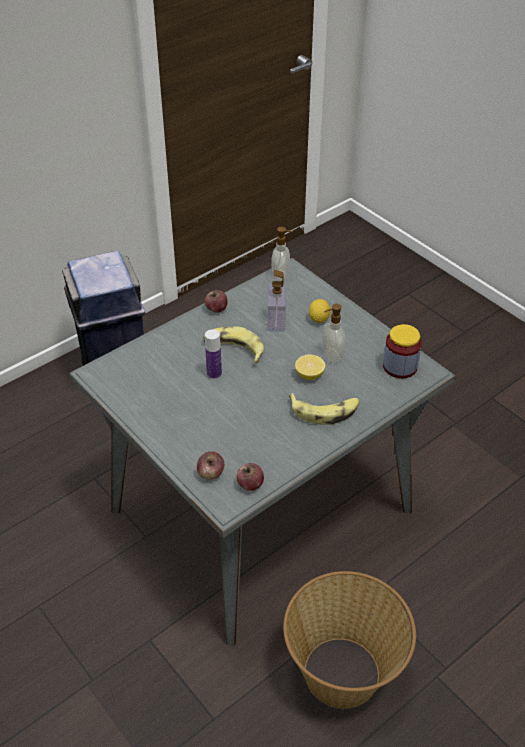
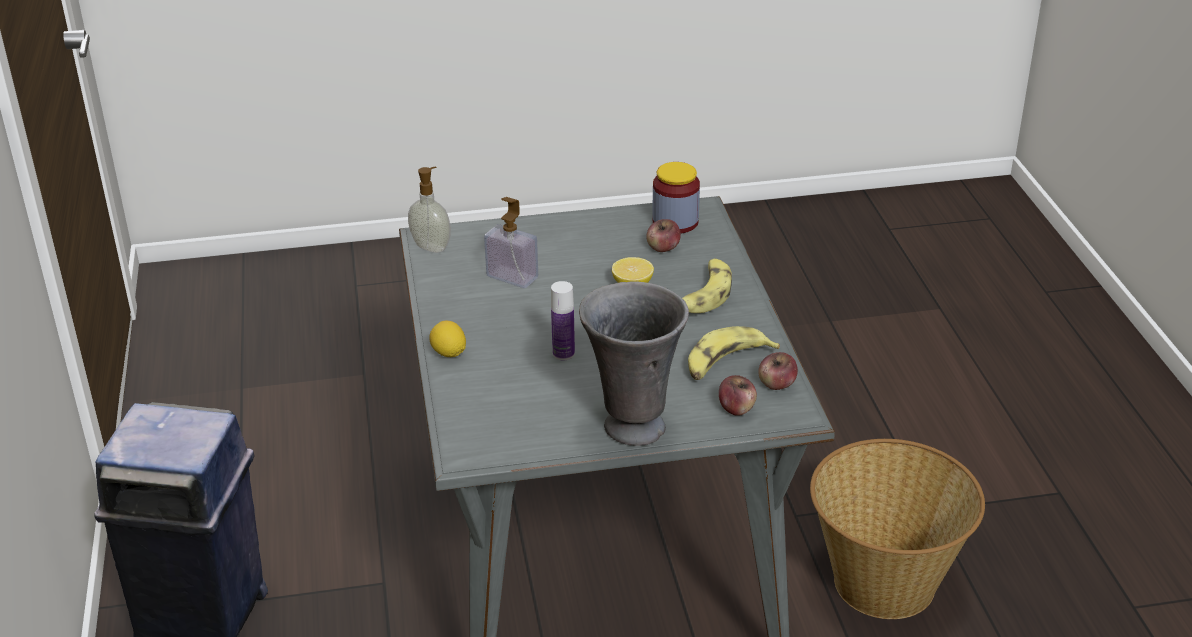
camera: 60 degrees left, 10 degrees down
(161, 432) = (632, 427): none -> grey vase
(216, 309) = (439, 314): apple -> apple (663, 248)
(234, 348) = (531, 324): banana -> banana (726, 363)
(319, 319) = (541, 246): lemon -> lemon (448, 353)
(331, 355) = (614, 259): soap dispenser -> none

